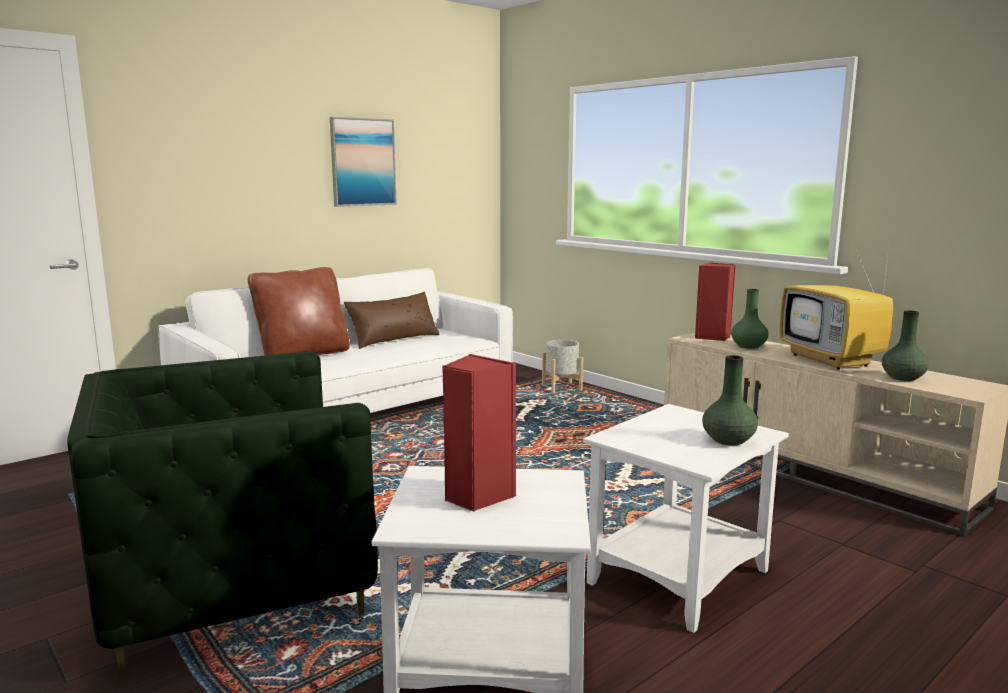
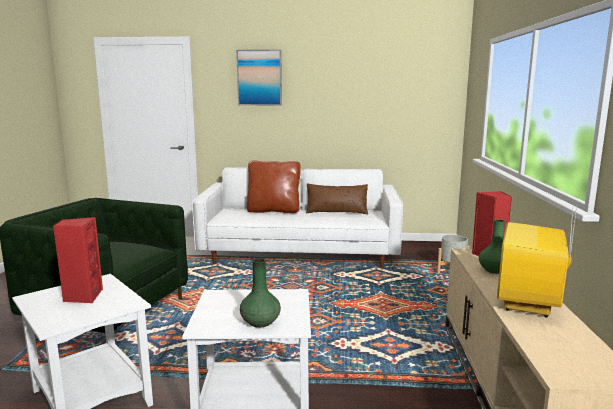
camera: 45 degrees right, 0 degrees up
(362, 162) = (347, 97): picture -> picture (259, 78)
(902, 378) = (544, 337): green vase -> none

